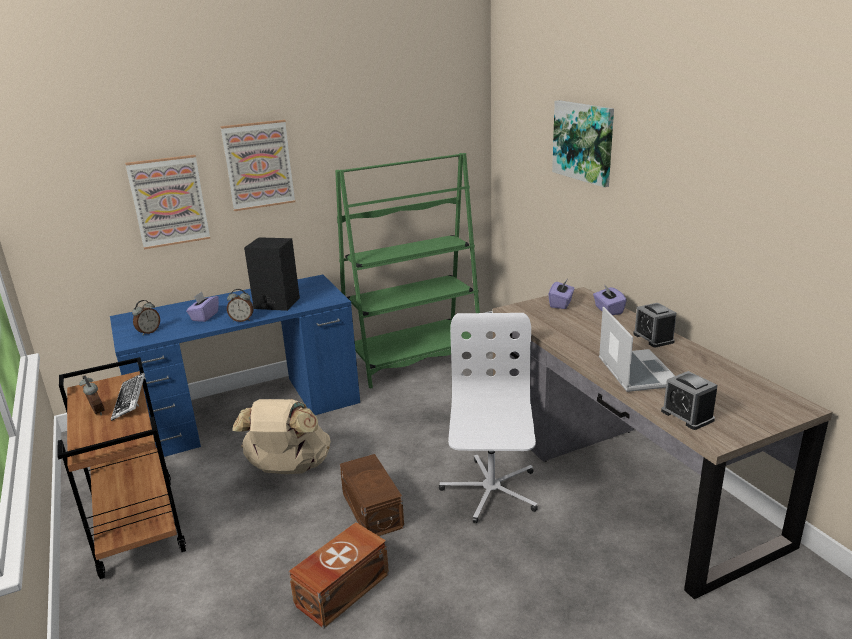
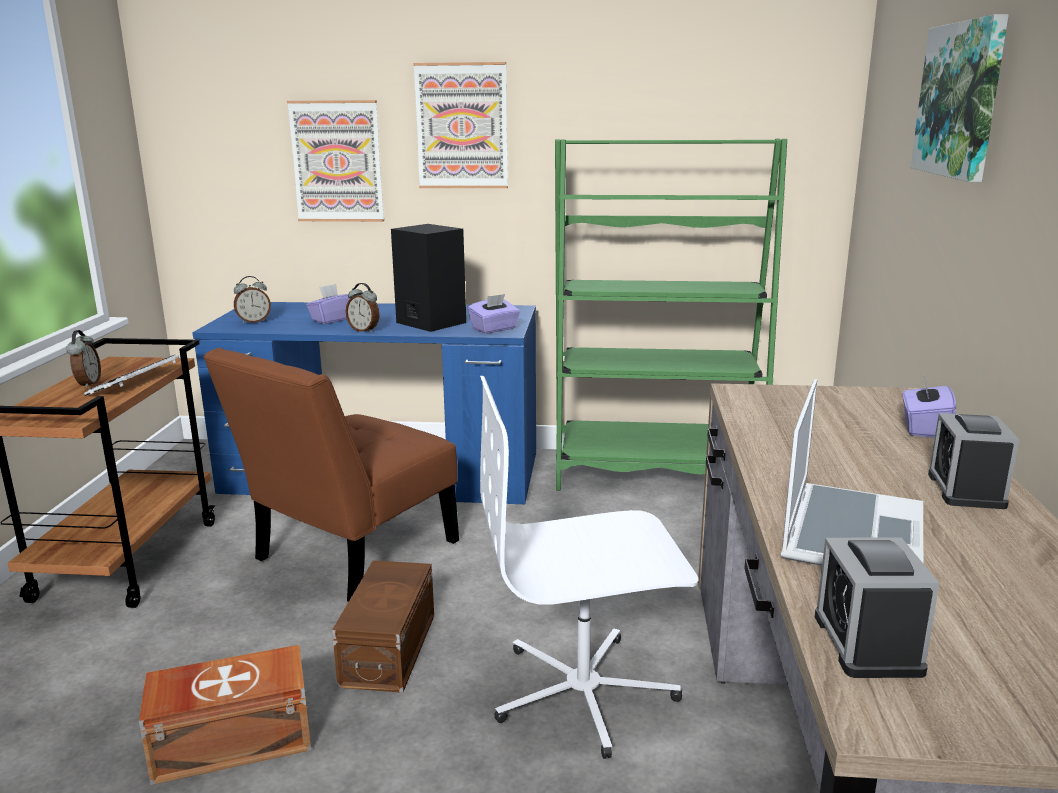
camera: 30 degrees right, 5 degrees down
(288, 469) = (349, 555): beige backpack -> brown chair
(490, 490) = (584, 692): white office chair -> white office chair turned 135 degrees counterclockwise
(561, 304) = (841, 401): purple tissue box -> purple tissue box (494, 329)

